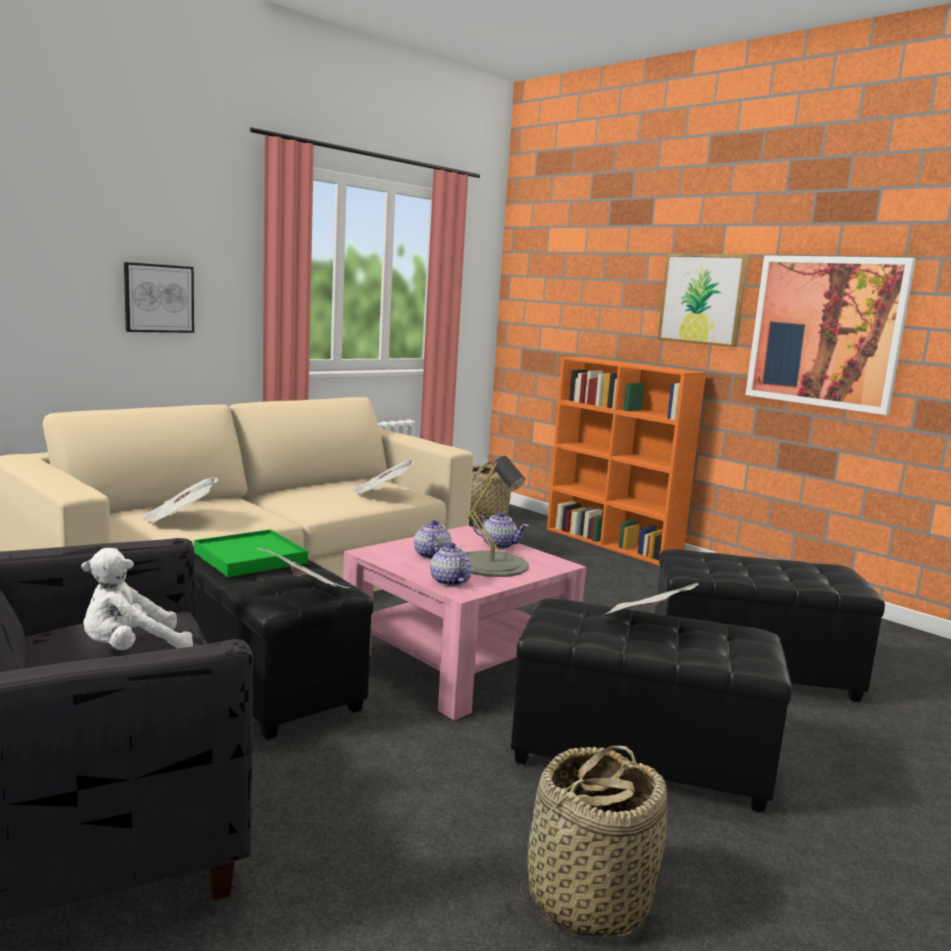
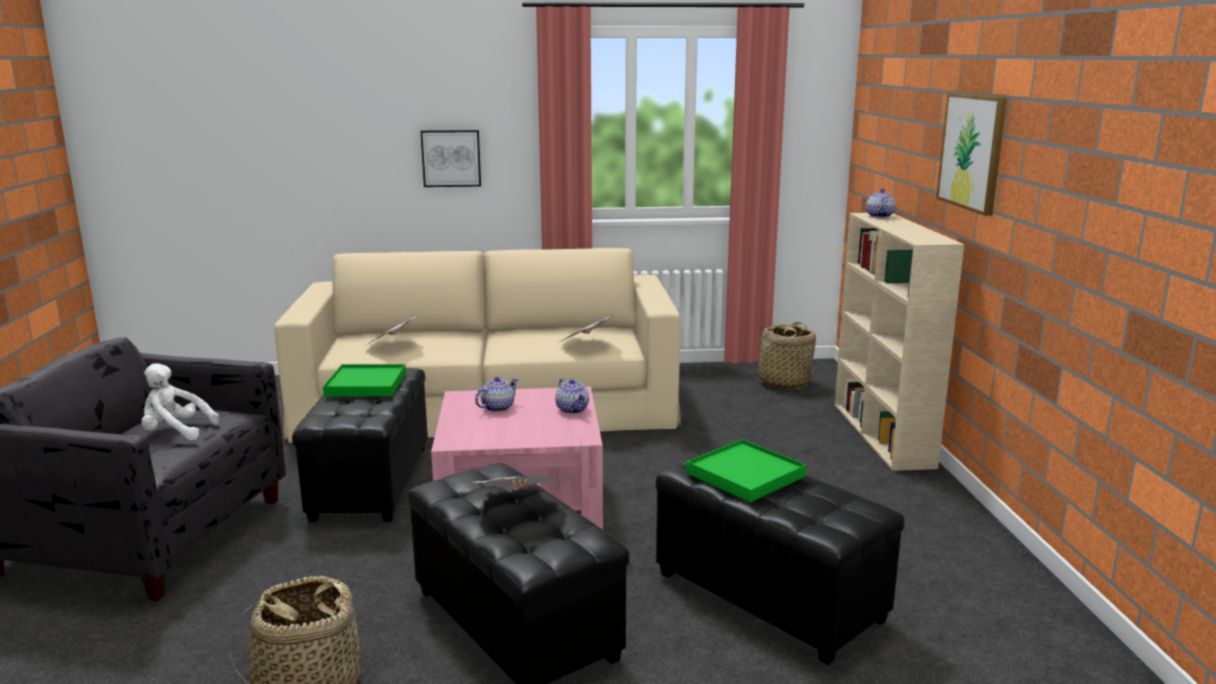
camera: 40 degrees right, 5 degrees up
(302, 592) = (343, 417): newspaper -> none
(449, 581) = (461, 432): teapot -> teapot (879, 216)
(491, 564) = (526, 425): grey table lamp -> none
(613, 544) = (883, 435): orange bookcase -> beige bookcase
(732, 564) = (745, 474): none -> green tray
(825, 331) = (1057, 205): picture -> none

